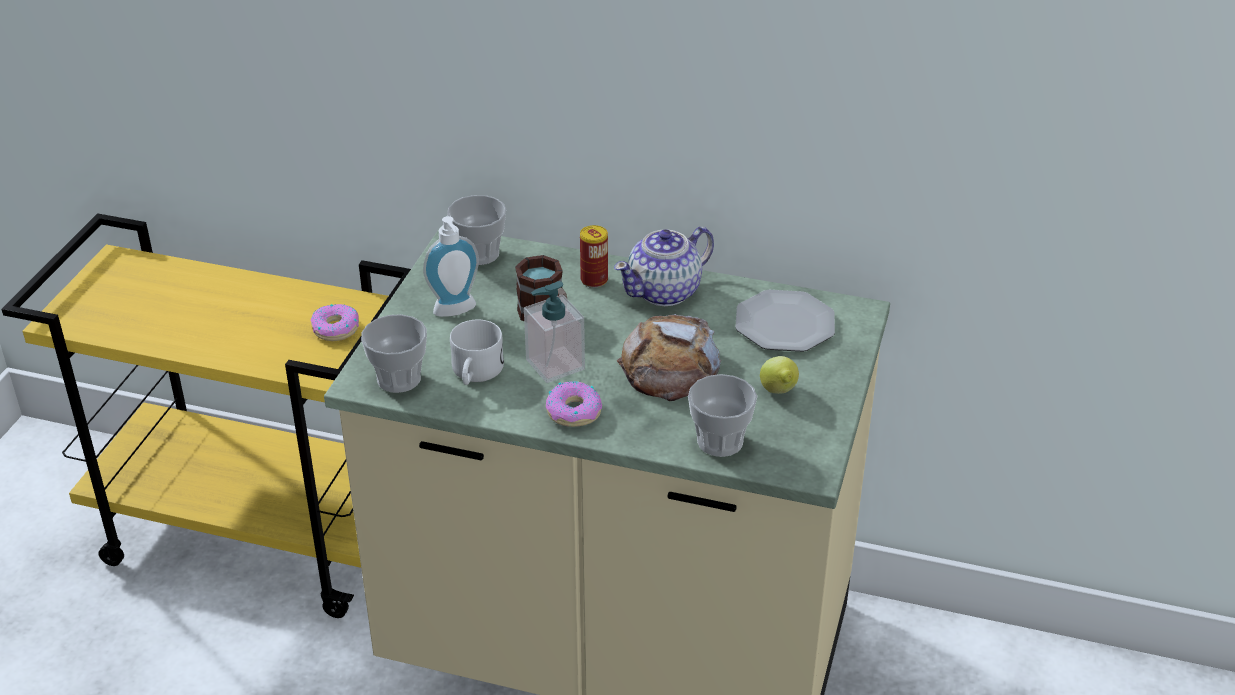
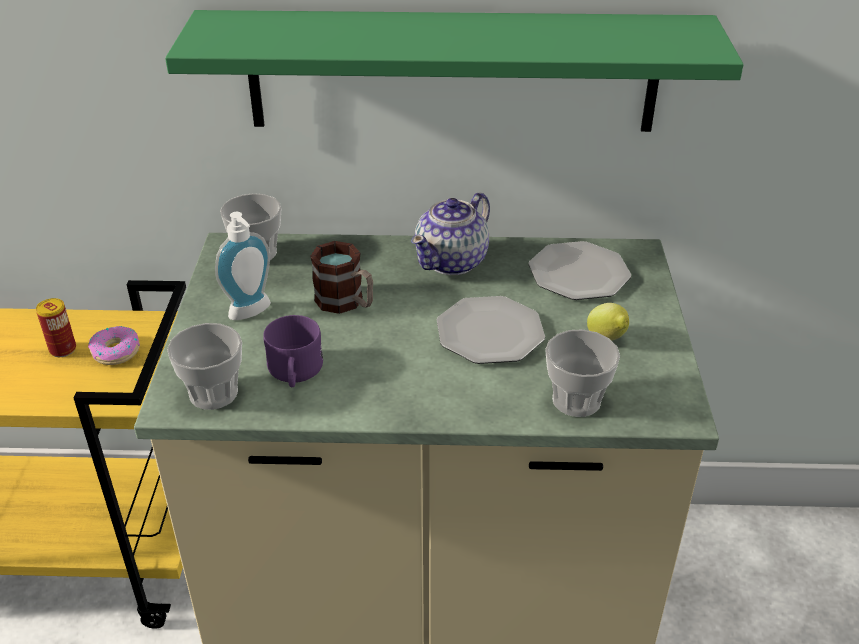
camera: 15 degrees left, 0 degrees up
(475, 374) = (295, 374): white mug -> purple mug
(555, 364) = (374, 350): soap dispenser -> none
(574, 411) = (414, 395): donut -> none
(594, 280) = (379, 261): can -> can (63, 349)
(670, 367) = (491, 333): bread -> plate
(683, 106) = (452, 71): none -> green shelf

